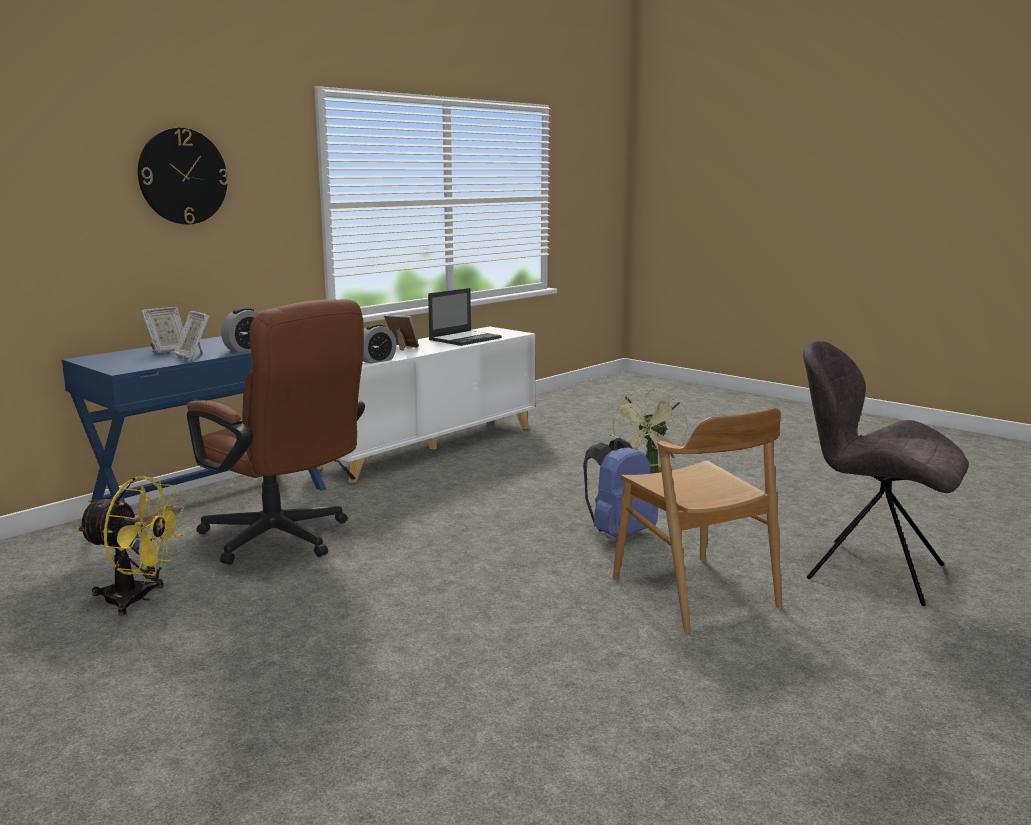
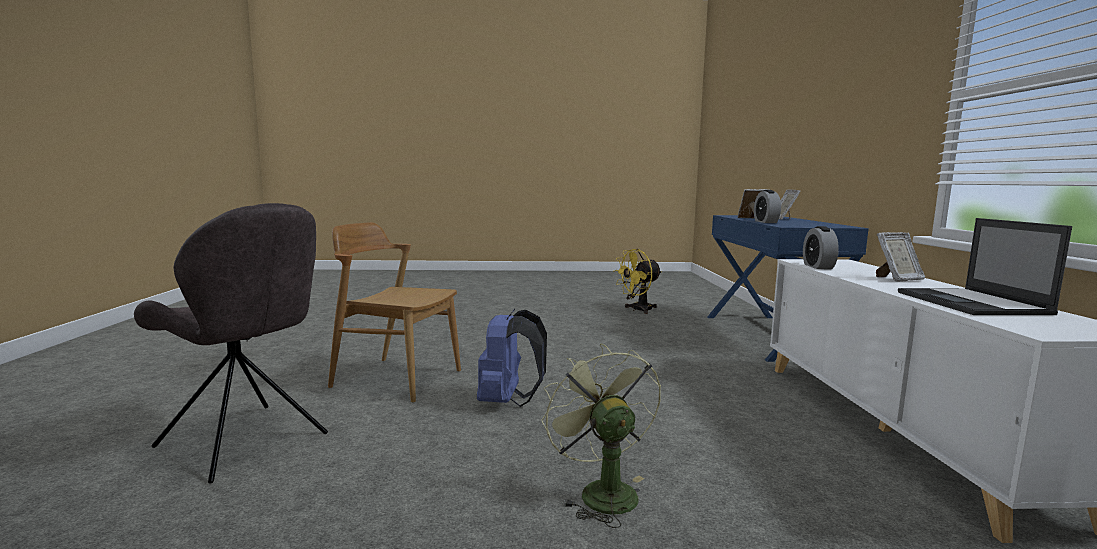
camera: 135 degrees right, 5 degrees down
(183, 176) = (849, 89): wall clock -> none
(283, 540) = (671, 335): brown office chair -> none
(869, 570) = (245, 442): grey chair -> grey chair turned 45 degrees clockwise

